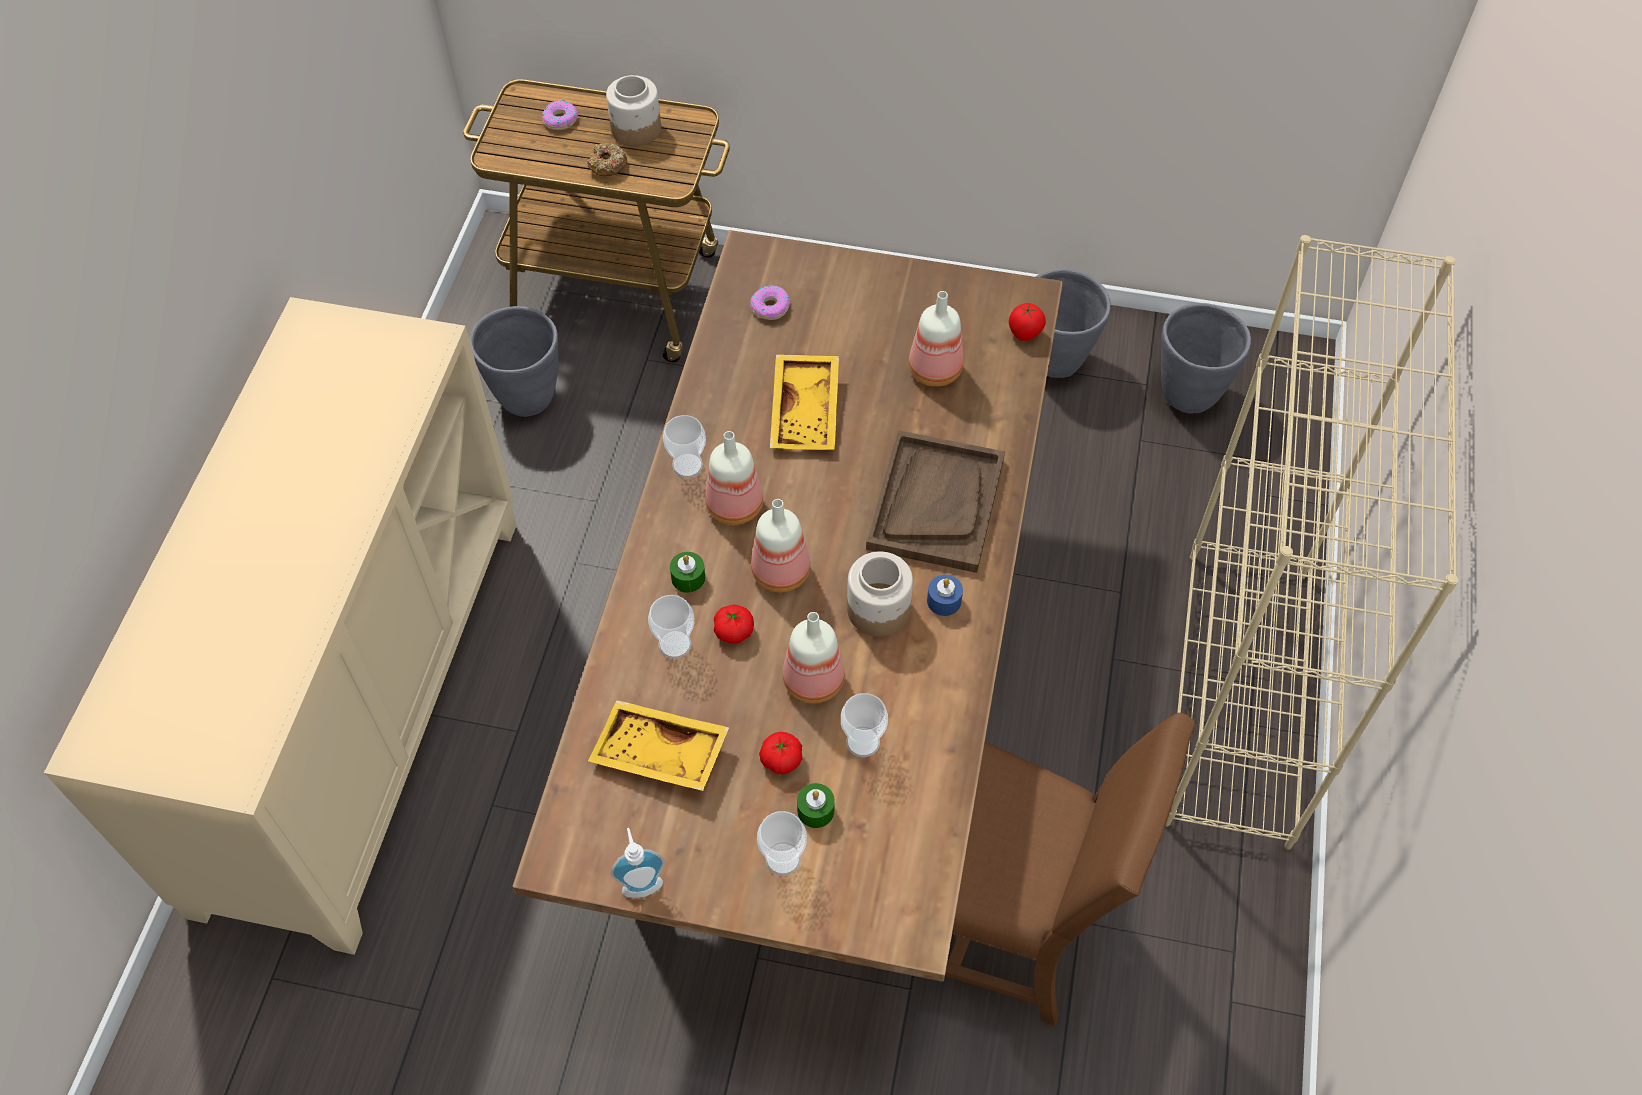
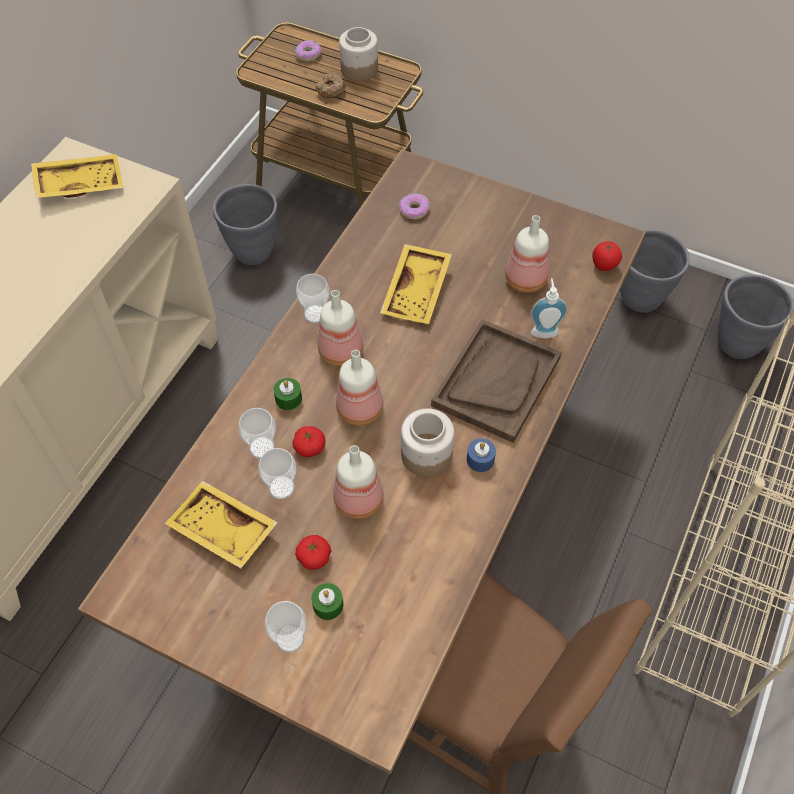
camera: 15 degrees right, 0 degrees up
(335, 357) = (80, 183): none -> yellow tray
(641, 882) = (175, 630): soap dispenser -> soap dispenser (544, 330)
(863, 742) = (382, 558): cup -> cup (281, 487)

